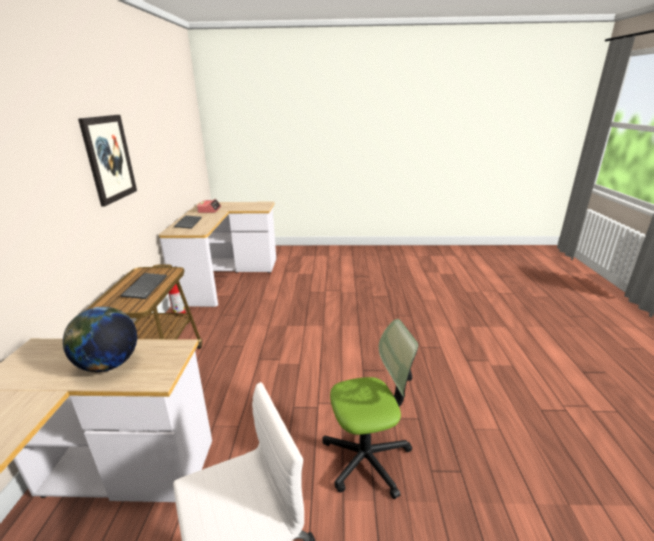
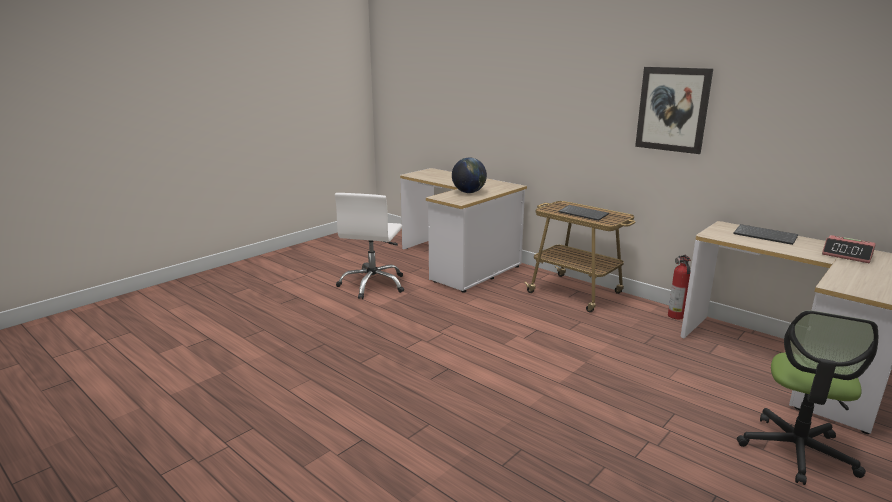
camera: 130 degrees right, 5 degrees down
(366, 458) = (370, 329): office chair -> office chair (797, 451)

